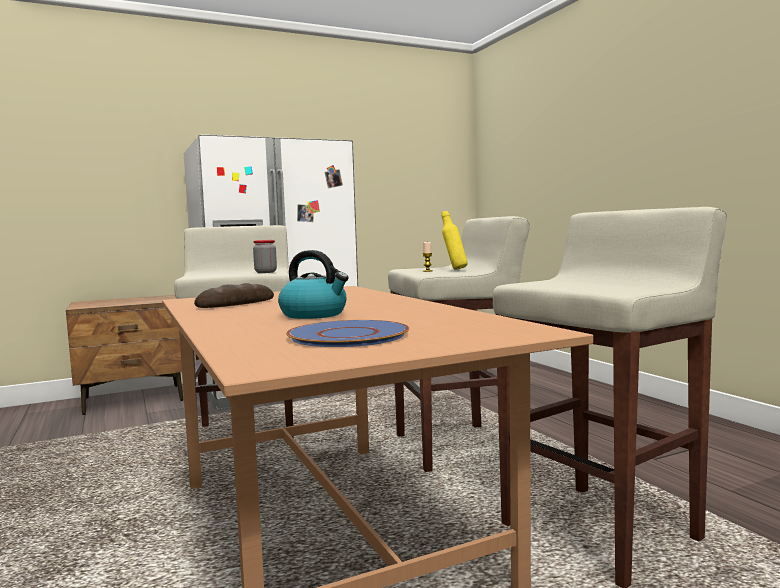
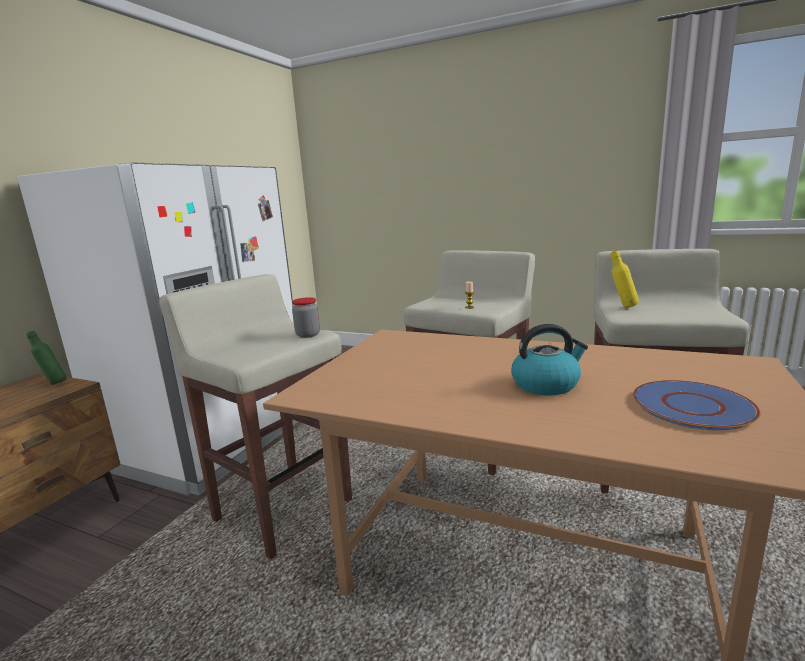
camera: 40 degrees left, 10 degrees up
(165, 298) = (53, 383): none -> green bottle
(236, 303) = (395, 387): bread -> none
(454, 269) = (481, 301): yellow bottle -> yellow bottle (622, 307)

